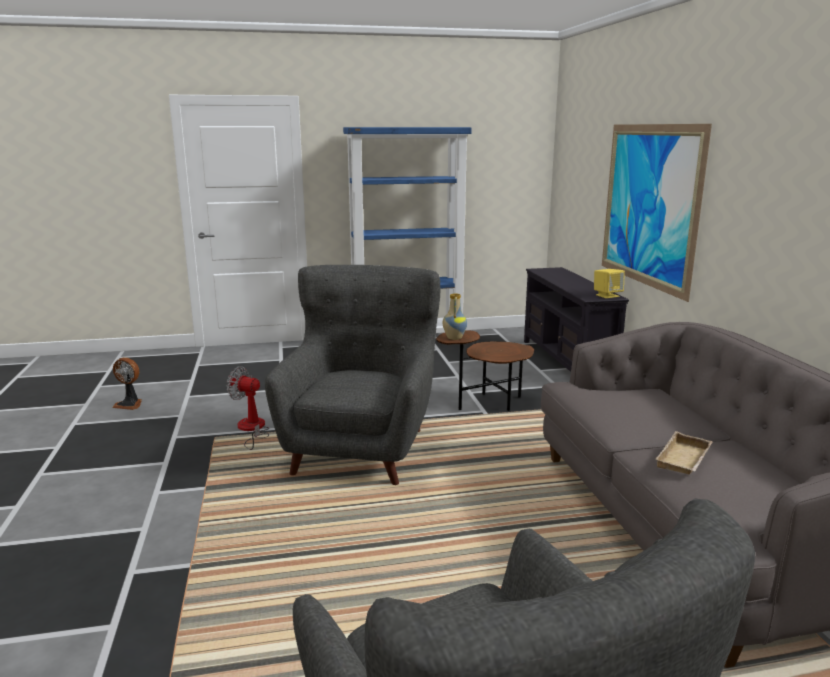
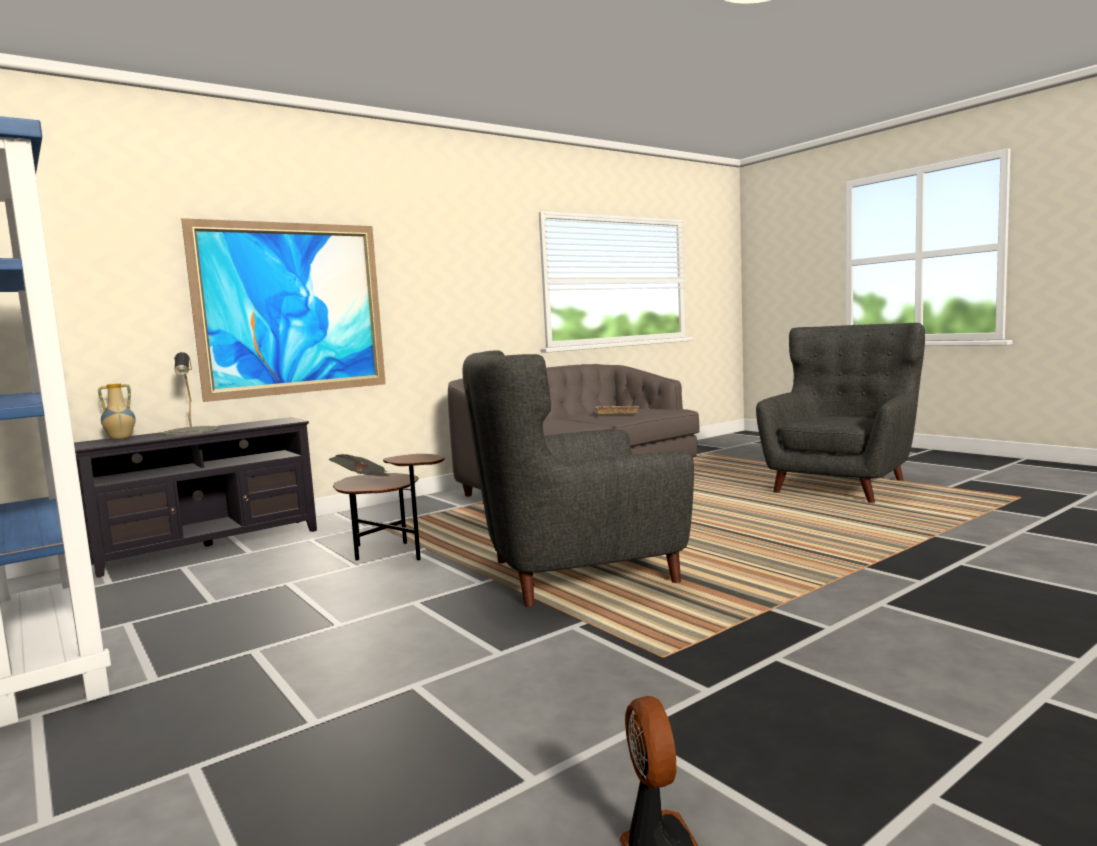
camera: 115 degrees left, 10 degrees down
(252, 429) = (604, 643): fan -> none
(453, 338) = (425, 457): vase -> vase (120, 438)
(502, 348) = (363, 482): none -> newspaper
(572, 281) = (191, 431): none -> grey table lamp
(607, 295) = (276, 420): yellow speaker -> none

